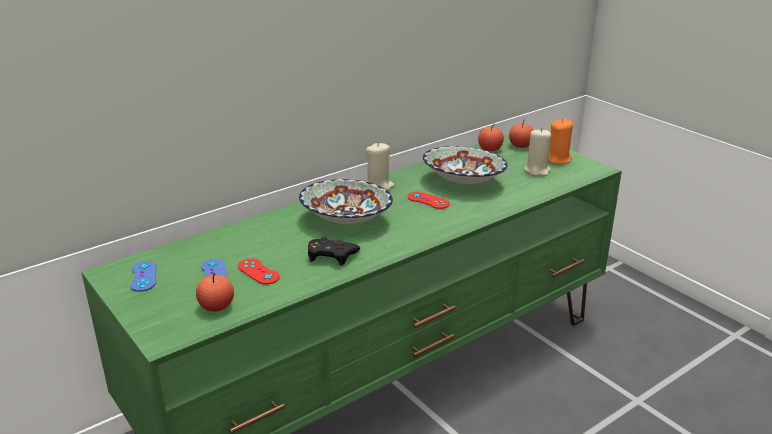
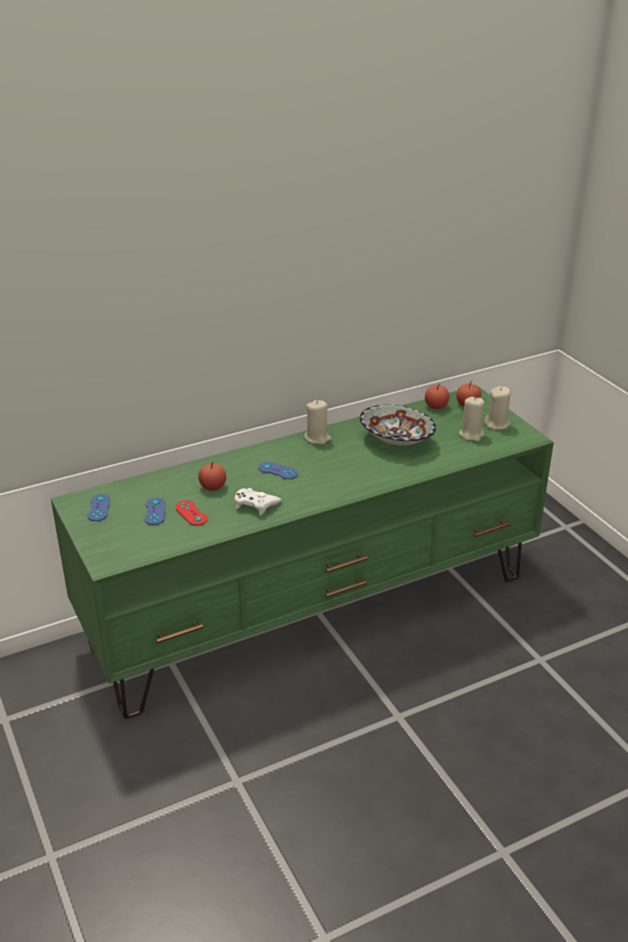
camera: 10 degrees right, 5 degrees up
(216, 306) = (151, 541): apple -> apple (213, 487)
(331, 255) = (255, 504): black game controller -> white game controller
(346, 220) = (278, 471): bowl -> blue game controller
(428, 200) = (357, 458): red game controller -> none
(558, 159) = (497, 424): orange candle -> beige candle

